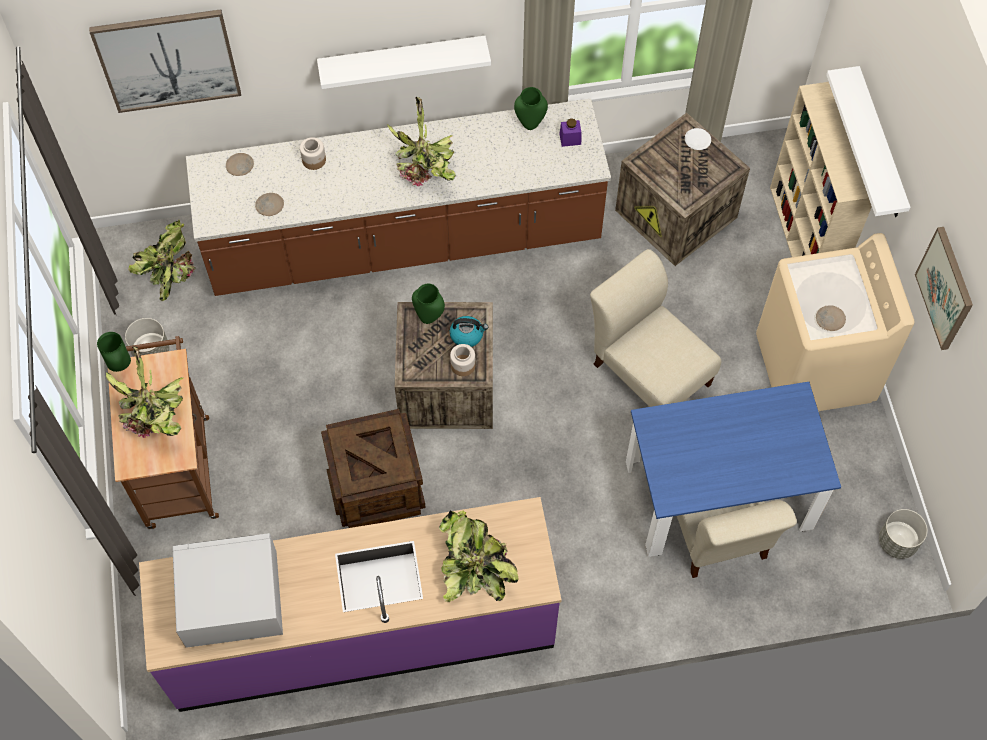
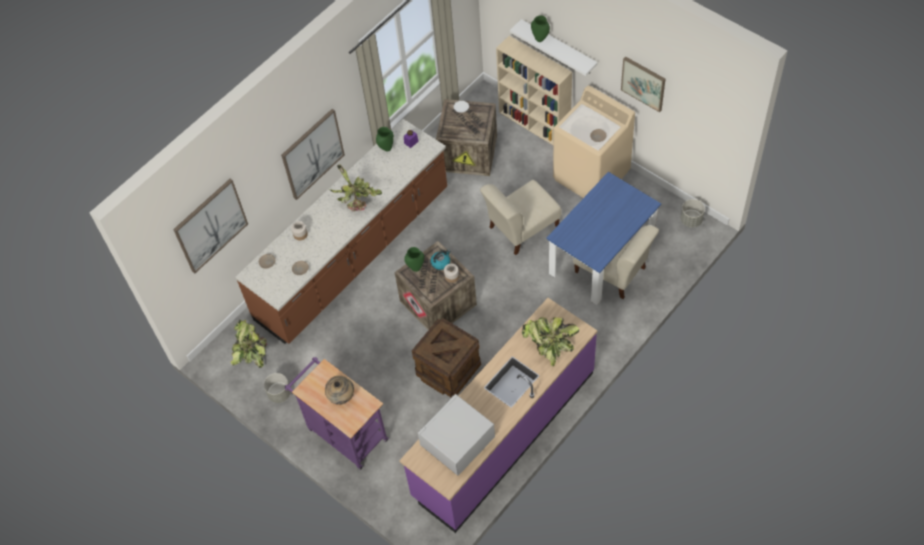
camera: 35 degrees left, 5 degrees down
(121, 365) = (301, 388): green vase -> green vase (540, 39)
(156, 417) = (341, 397): potted plant -> beige vase
(177, 464) = (344, 432): brown cart -> purple cart
(402, 59) = (312, 154): white shelf -> picture
(648, 370) = (521, 228): beige chair -> beige chair turned 45 degrees counterclockwise

